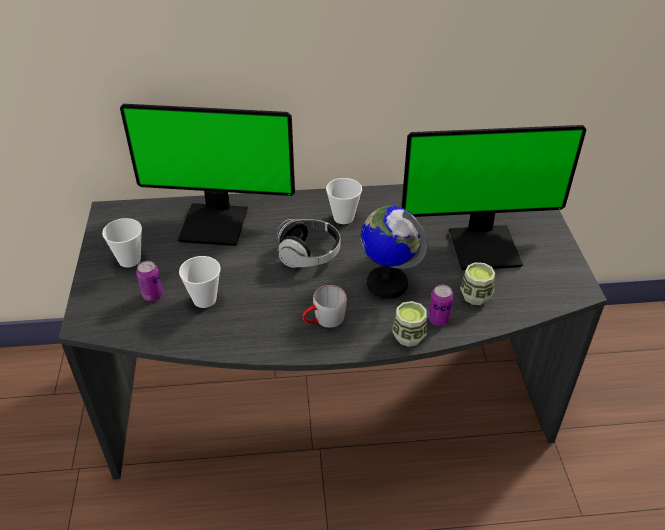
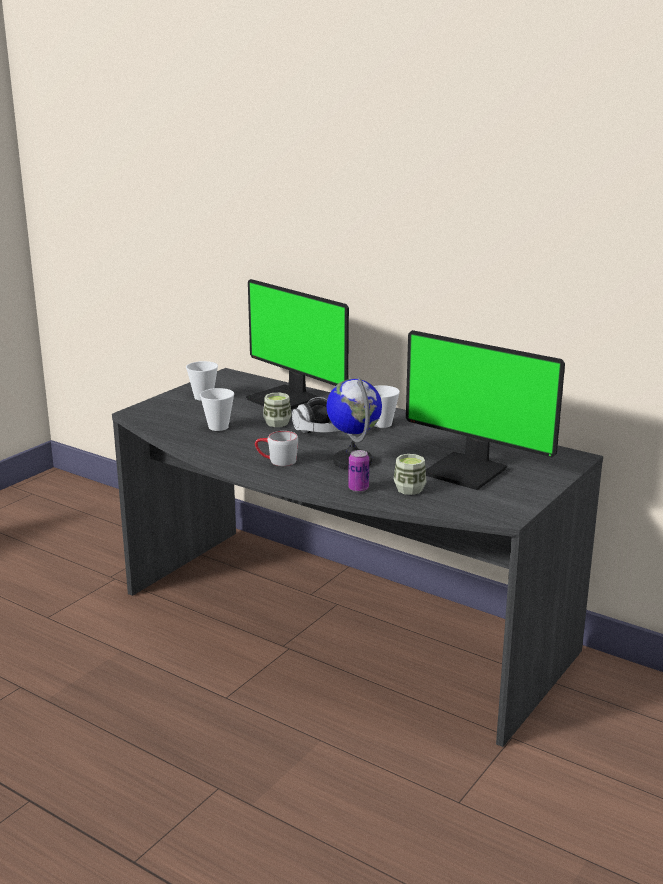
camera: 40 degrees right, 20 degrees down
(152, 295) = (191, 415): can -> none
(408, 336) = (321, 487): cup -> cup (277, 423)

